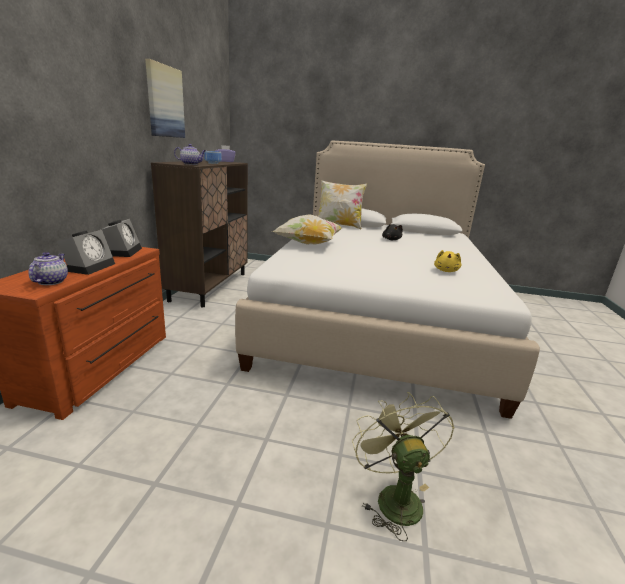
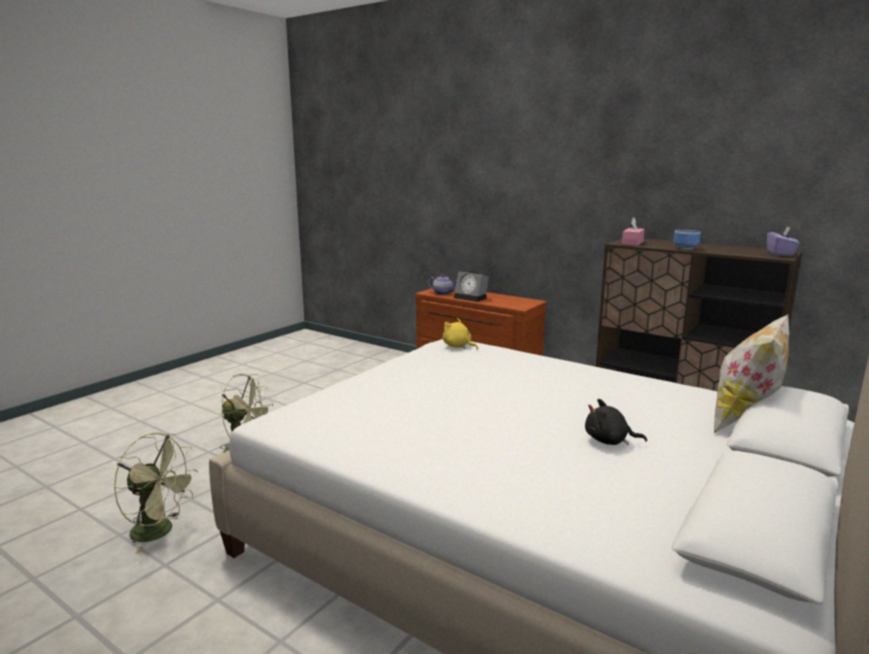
camera: 115 degrees right, 5 degrees down
(123, 251) = (513, 303): alarm clock -> none
(165, 102) = (679, 167): picture -> none
(191, 164) = (632, 243): teapot -> pink tissue box
(308, 244) = (557, 367): pillow -> none
(446, 271) = (387, 423): yellow plush toy -> yellow plush toy (458, 346)
(552, 476) = (160, 532): none -> green fan

